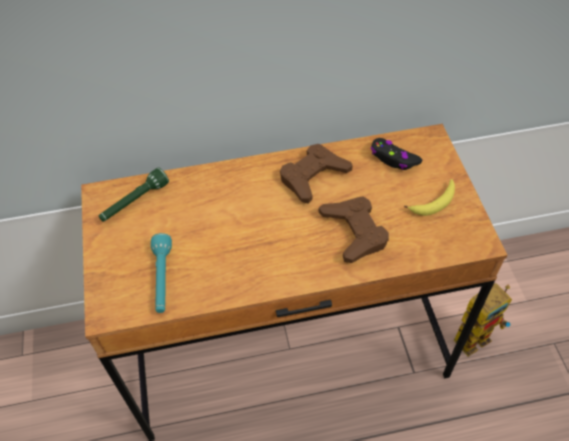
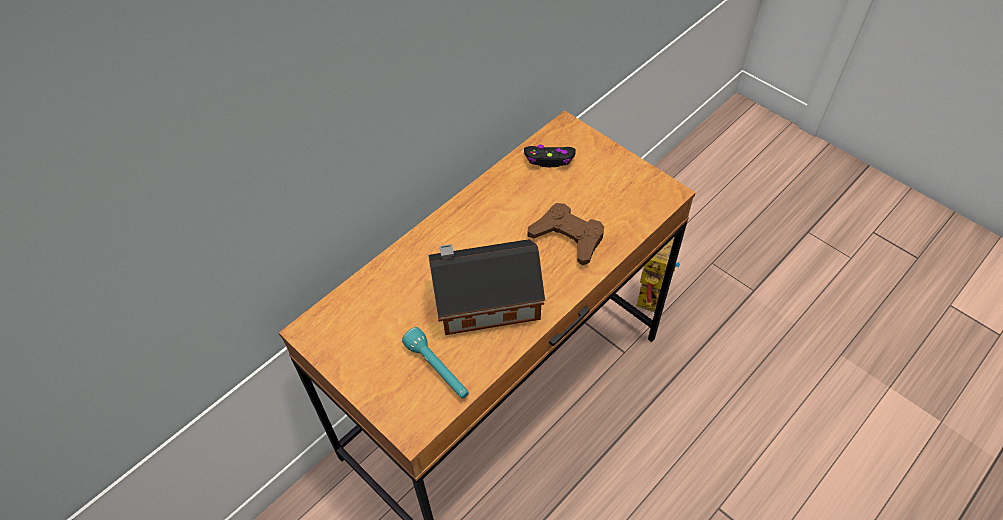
camera: 35 degrees left, 0 degrees up
(134, 202) = (349, 319): green flashlight -> none
(241, 244) = (482, 300): none -> toy house
(313, 176) = (495, 209): brown game controller -> none
(434, 202) = (610, 179): banana -> none

